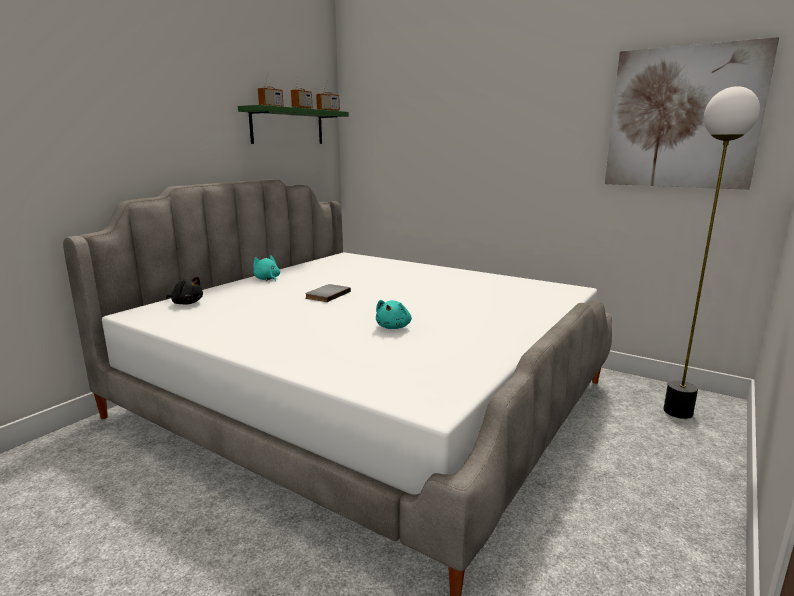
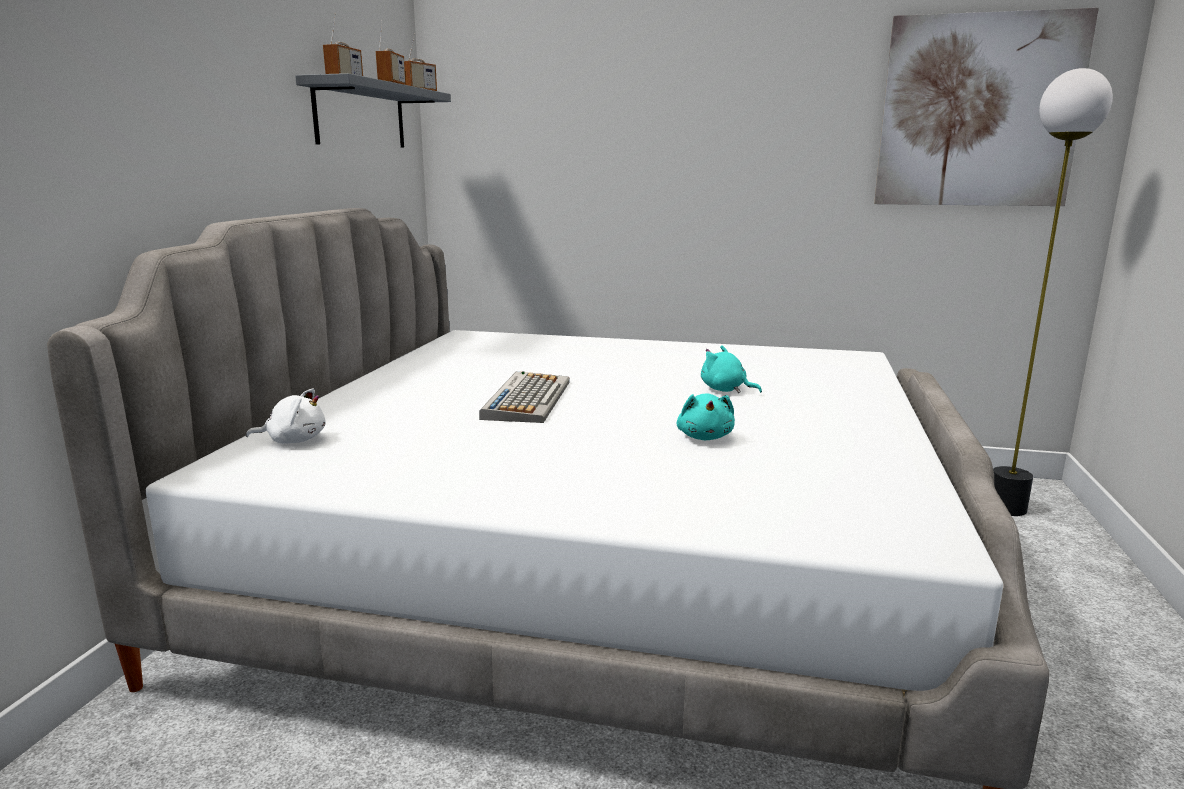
camera: 20 degrees left, 0 degrees up
(186, 303) = (293, 440): black plush toy -> white plush toy
(267, 279) = (387, 384): turquoise plush toy -> turquoise plush toy (725, 390)
(287, 126) = (361, 116): green shelf -> grey shelf
(326, 295) = (527, 399): grey book -> keyboard

